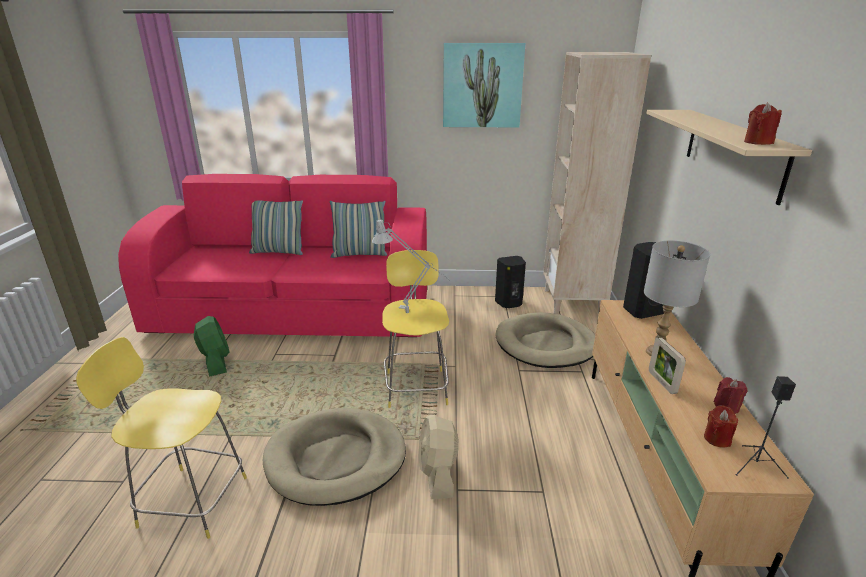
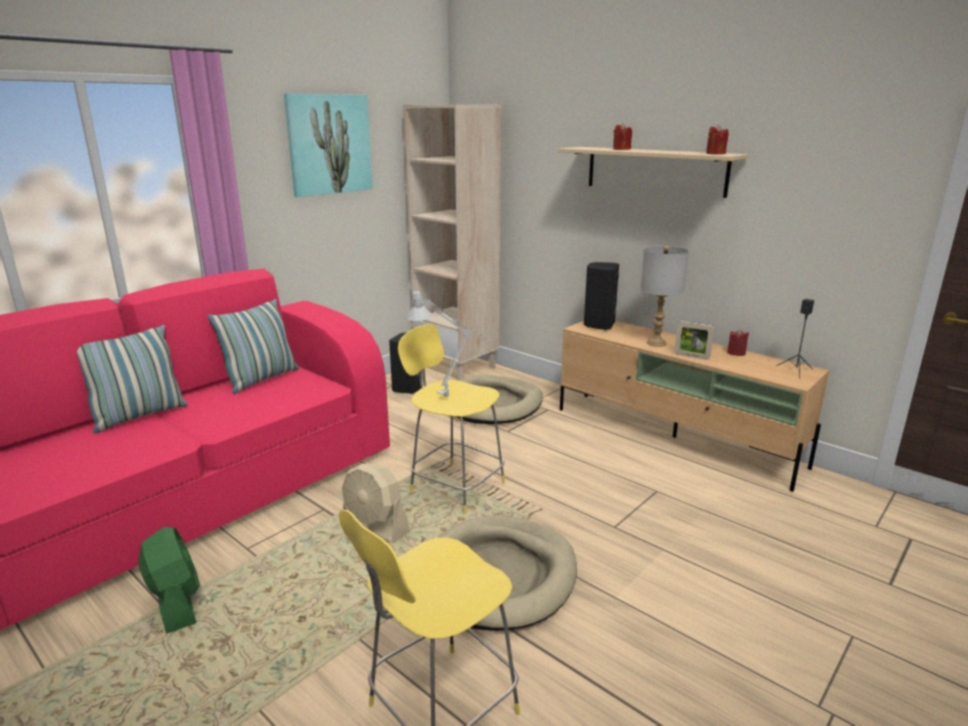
camera: 50 degrees left, 5 degrees down
(216, 362) = (176, 603): green fan -> green fan turned 45 degrees clockwise
(437, 473) = (585, 527): beige fan -> beige fan (375, 527)
(717, 439) = (763, 368): red candle -> red candle (621, 149)

